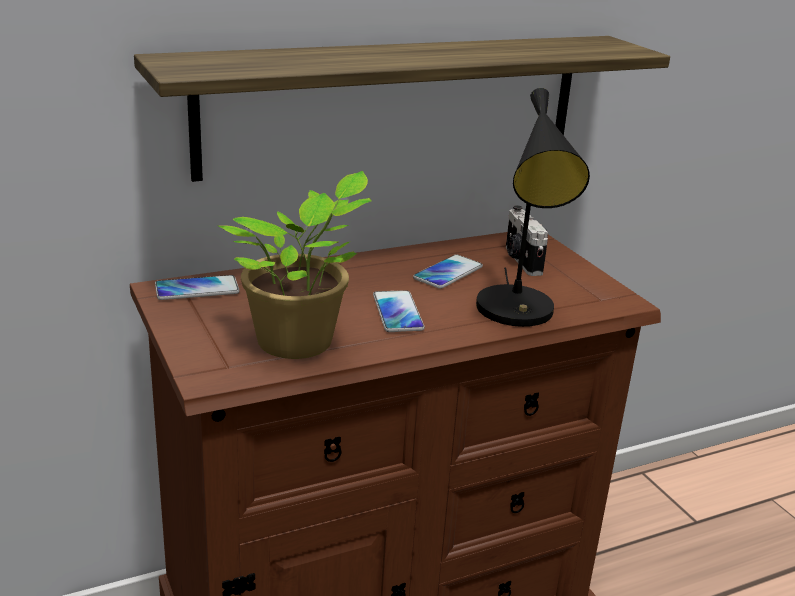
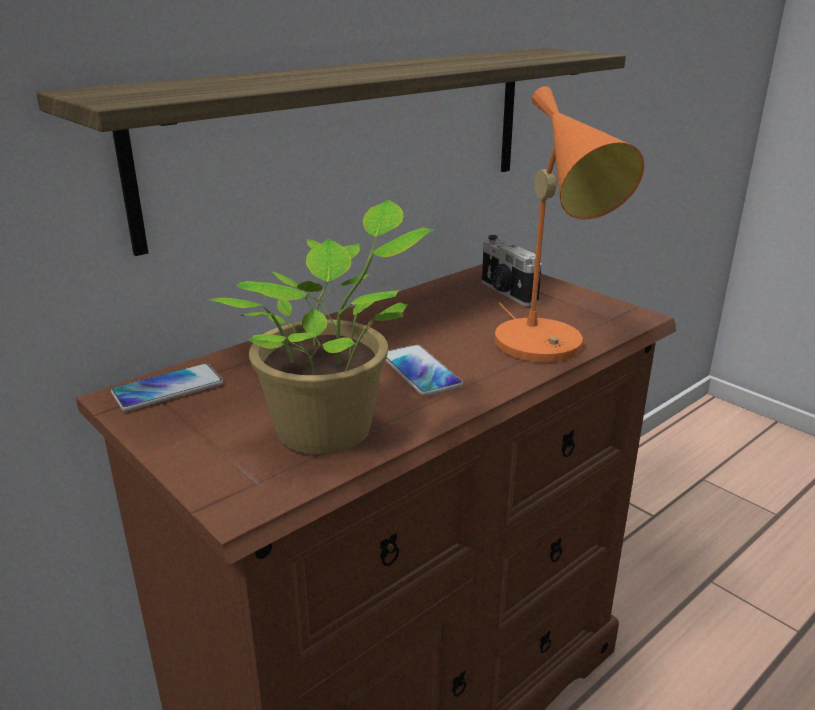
camera: 15 degrees left, 0 degrees up
(448, 273) = (443, 318): phone -> none
(519, 314) = (547, 348): black table lamp -> orange table lamp

